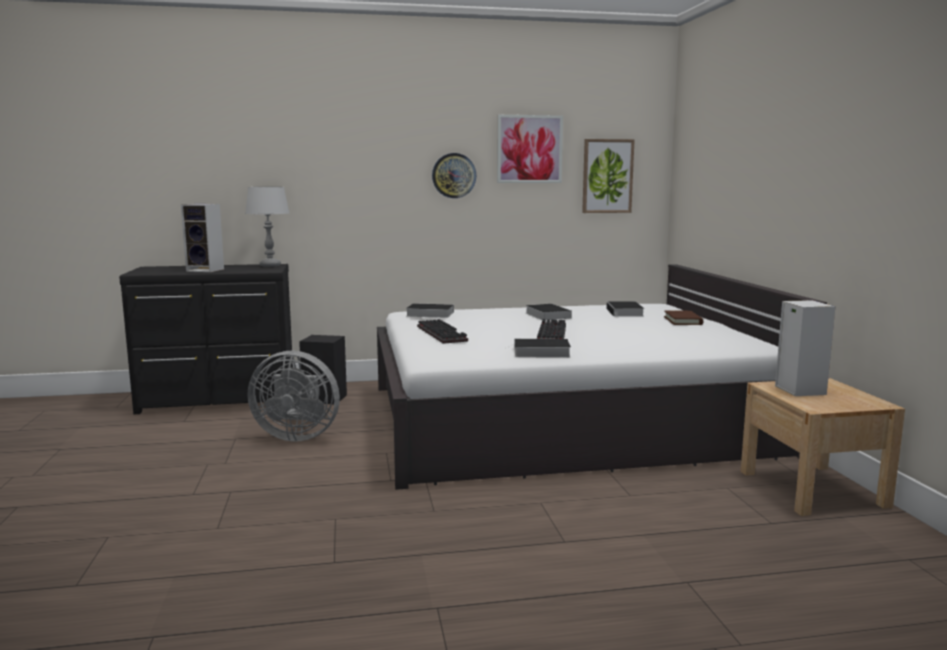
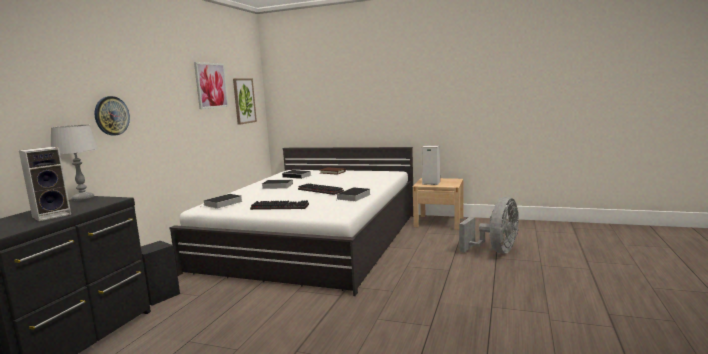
camera: 60 degrees left, 0 degrees up
(297, 436) = (222, 315): grey fan -> grey fan (495, 251)
(454, 175) = (177, 106): wall clock -> wall clock (111, 115)

